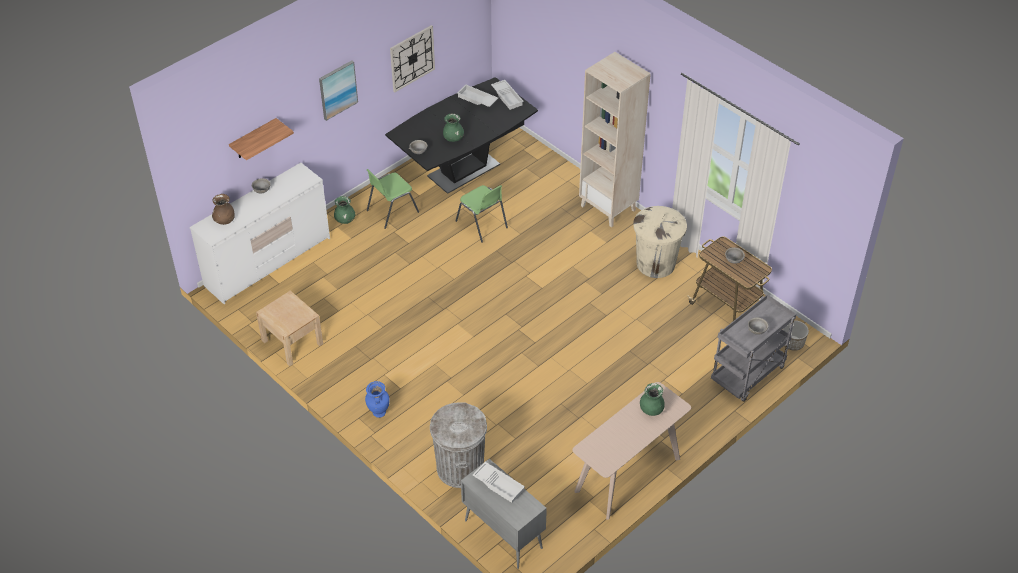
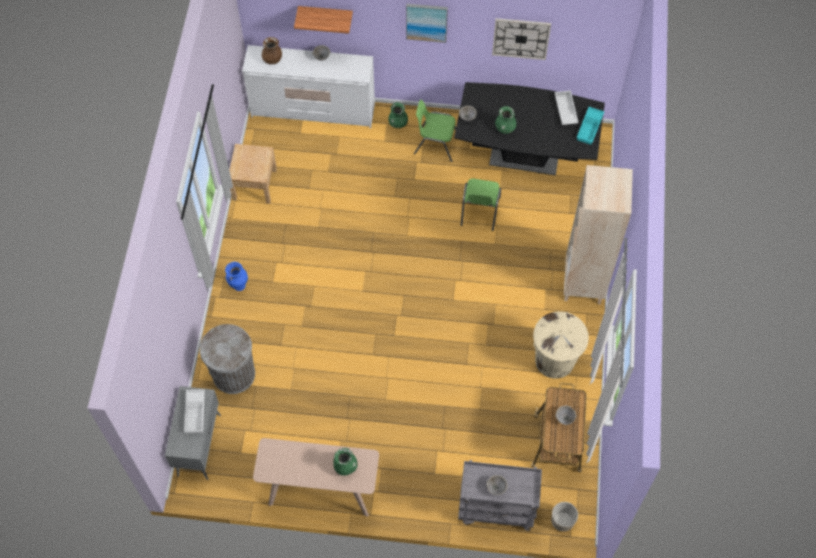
camera: 50 degrees right, 15 degrees up
(507, 97) = (590, 128): white tray -> turquoise tray

